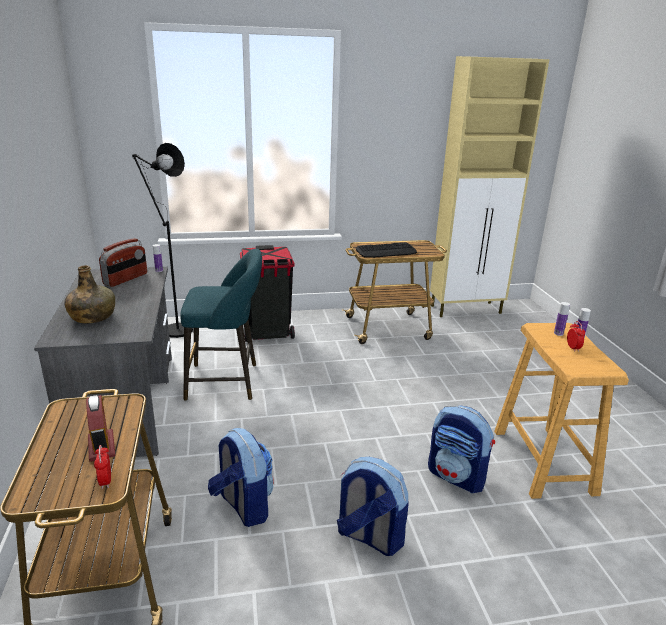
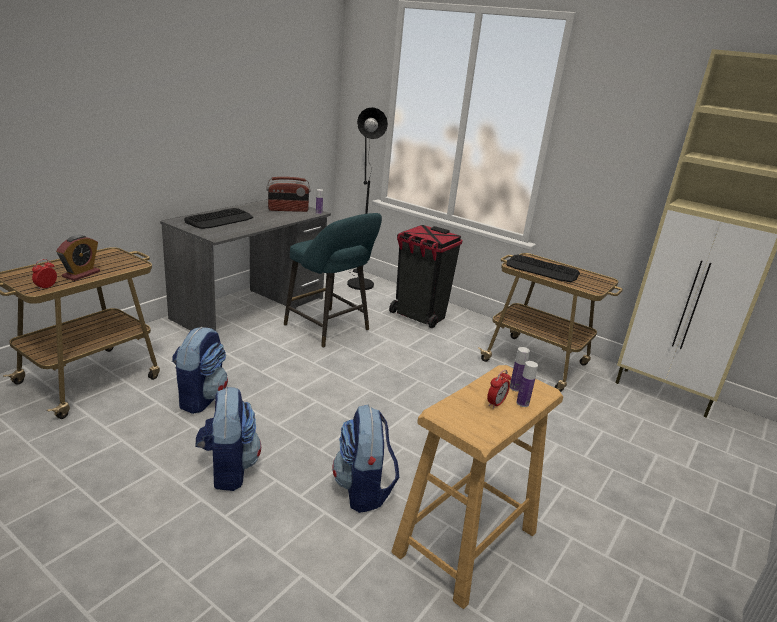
camera: 45 degrees right, 0 degrees up
(92, 317) = (220, 219): green bottle -> keyboard

